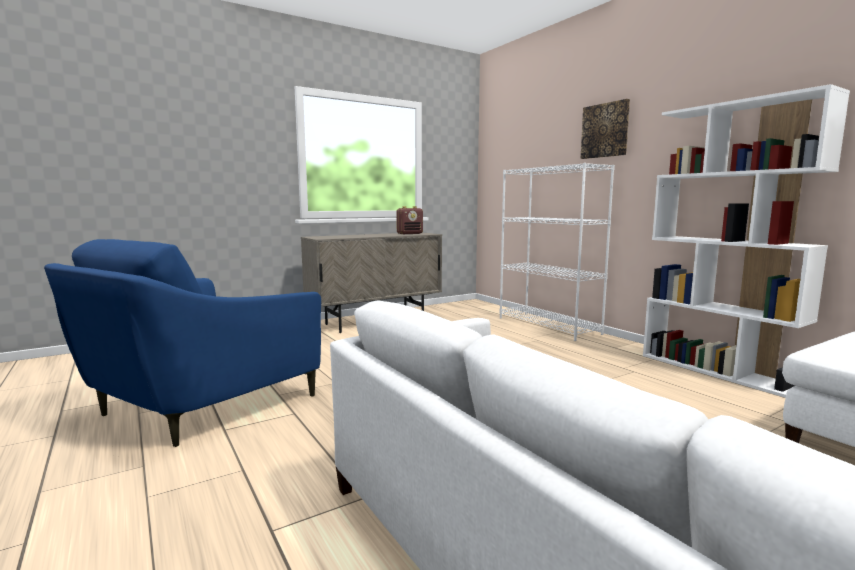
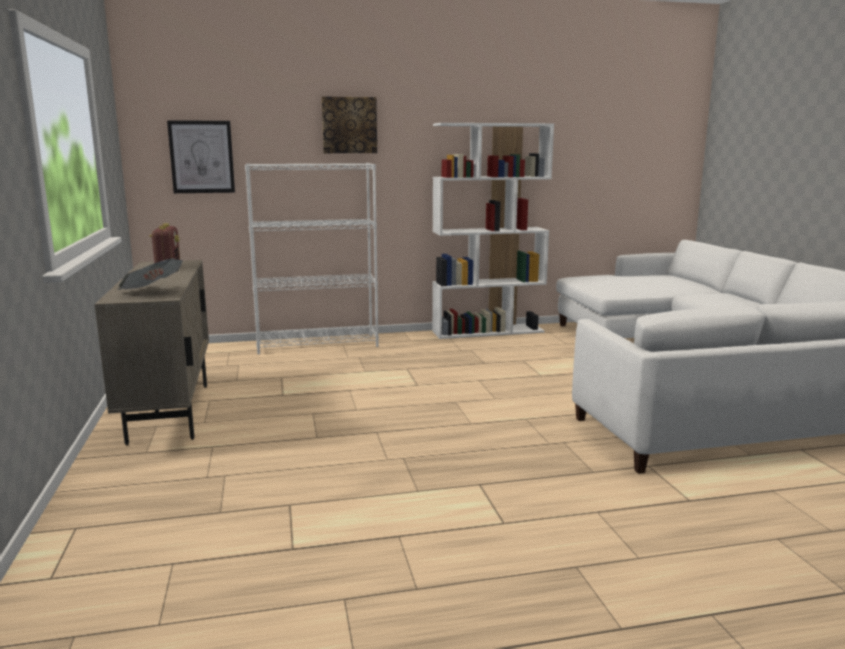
camera: 70 degrees left, 5 degrees up
(199, 405) = (417, 542): blue armchair -> none
(333, 237) = (151, 292): none -> newspaper
(511, 168) = (202, 157): none -> picture

